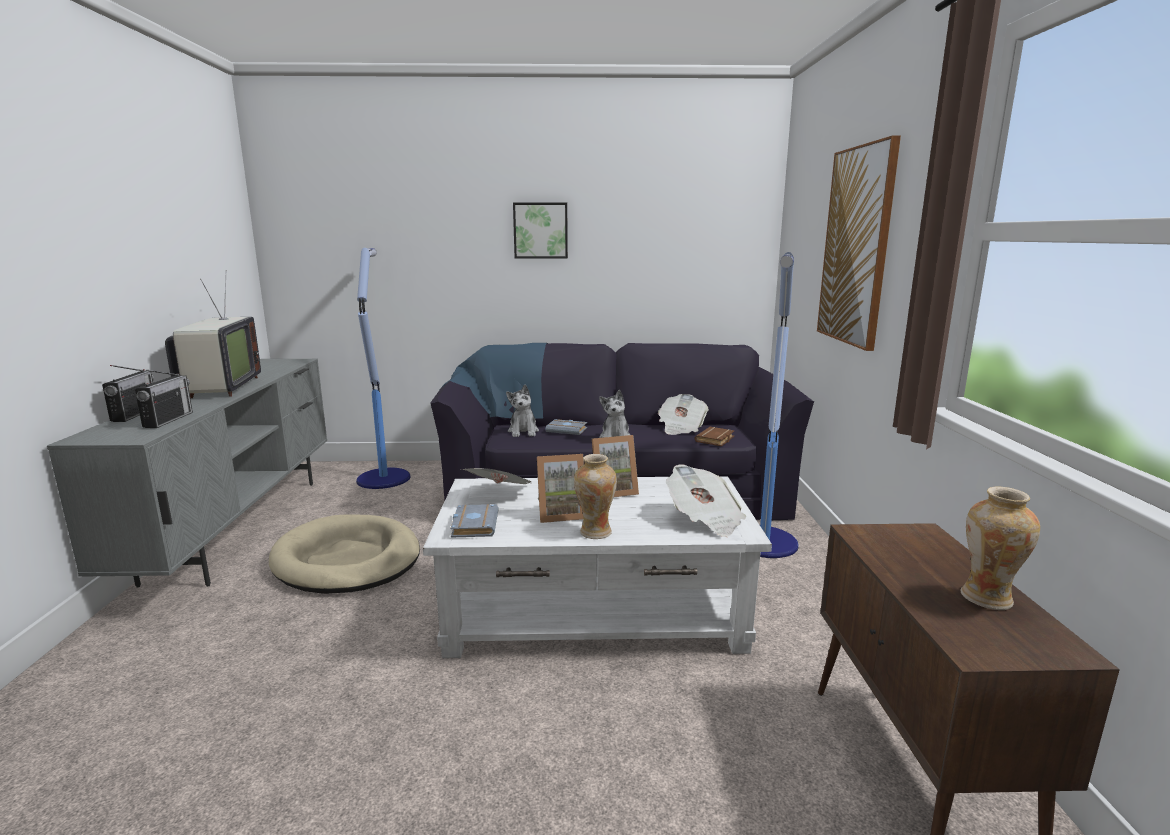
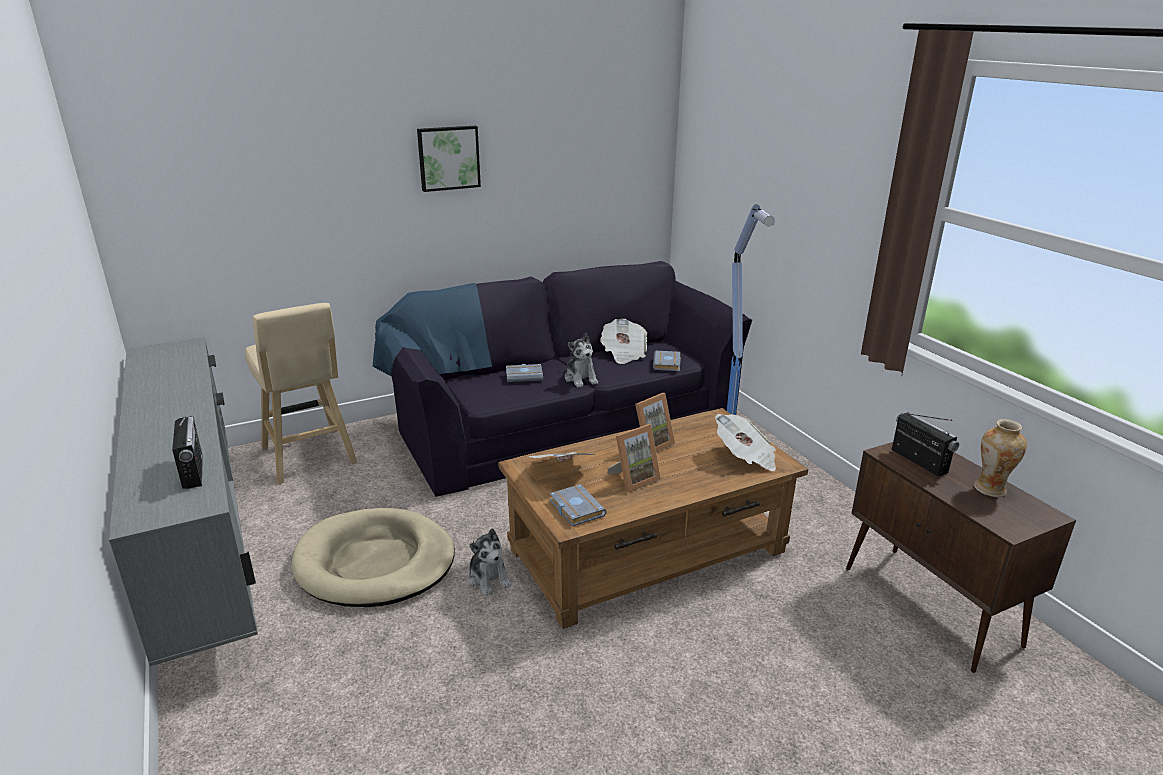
camera: 25 degrees left, 10 degrees up
(134, 414) = (132, 472): radio -> radio (918, 461)
(220, 388) = (165, 409): television -> none
(383, 478) = (309, 458): floor lamp -> beige stool
(523, 431) = (483, 385): plush toy -> plush toy (489, 578)
(595, 532) = (679, 491): vase -> none
(595, 611) = (648, 550): white coffee table -> brown coffee table
(715, 440) = (668, 364): brown book -> grey book
(856, 246) = (794, 187): picture -> none

